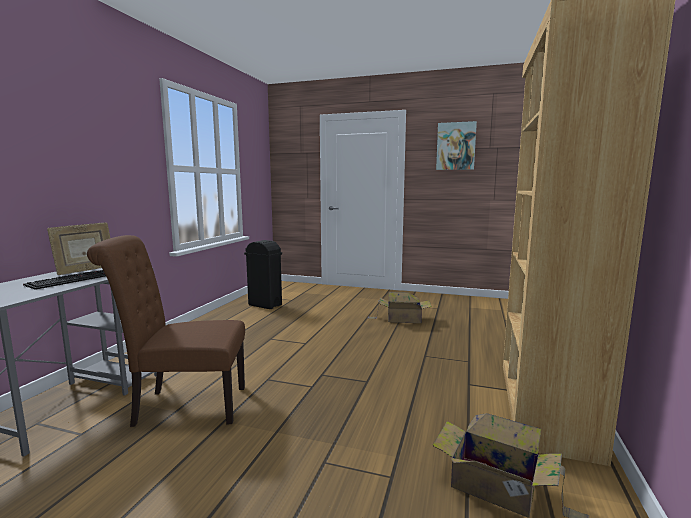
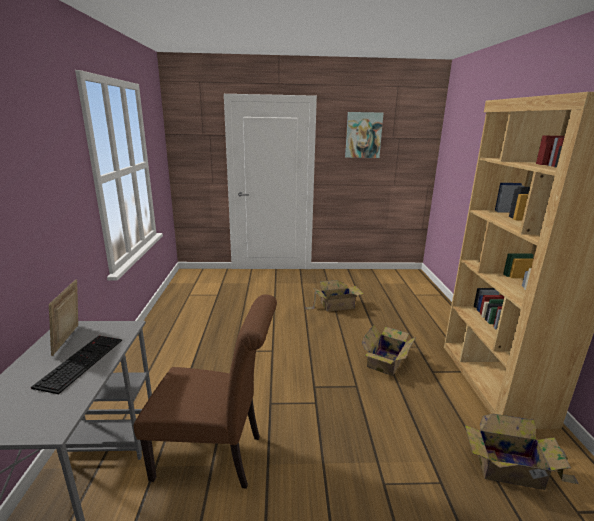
camera: 20 degrees left, 10 degrees up
(86, 270) = (70, 340): picture frame -> picture frame turned 150 degrees clockwise
(184, 406) = (215, 456): brown chair -> brown chair turned 150 degrees counterclockwise
(265, 305) = (195, 305): black trash can -> none
(420, 367) = (387, 360): none -> cardboard box

